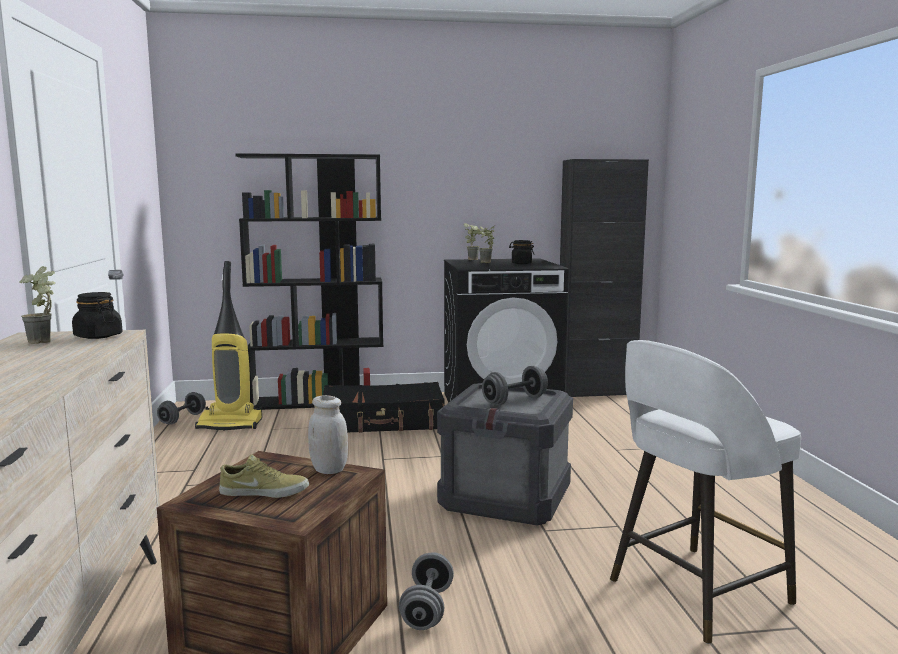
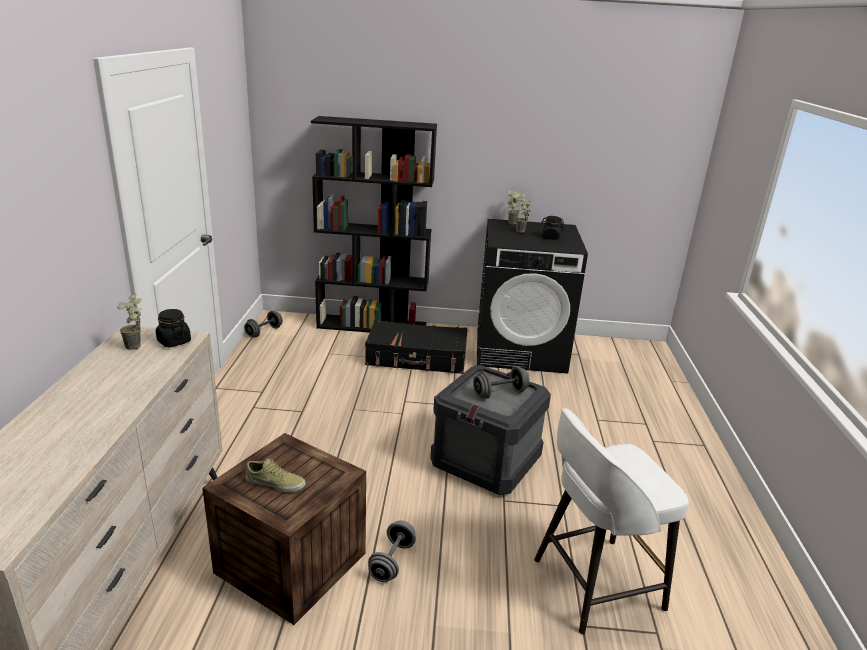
camera: 10 degrees right, 15 degrees up
(231, 424) = (299, 343): vacuum cleaner -> none
(329, 469) = (327, 465): white jar -> none
(595, 392) = (608, 345): black cabinet -> none

